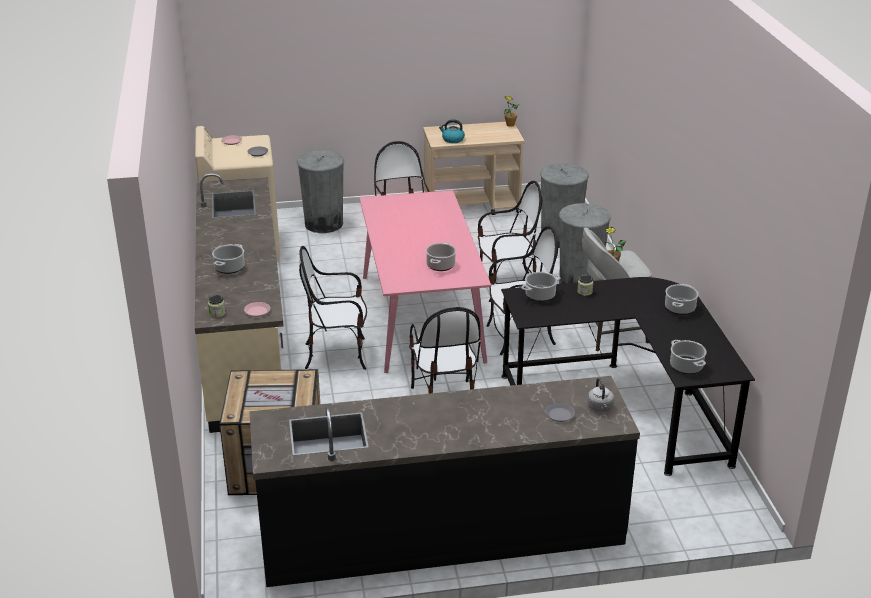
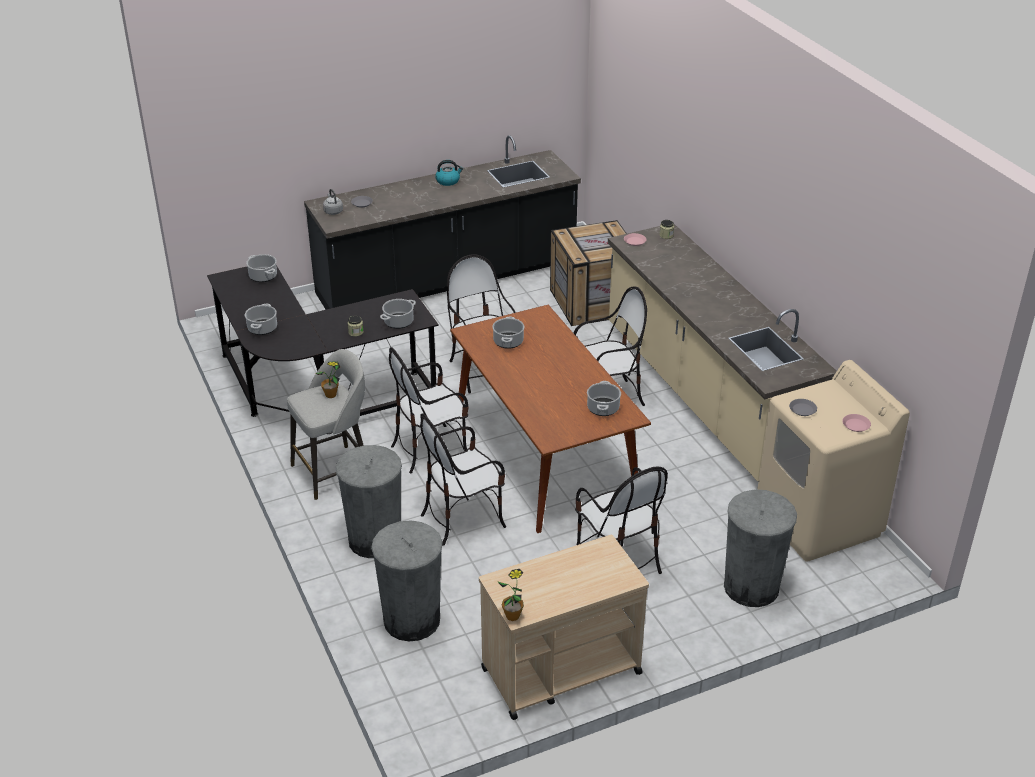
camera: 165 degrees right, 5 degrees up
(229, 267) = (695, 275): cooking pot -> cooking pot (603, 408)
(422, 318) = (543, 455): pink dining table -> brown dining table
(452, 139) = (588, 557): kettle -> kettle (448, 181)

